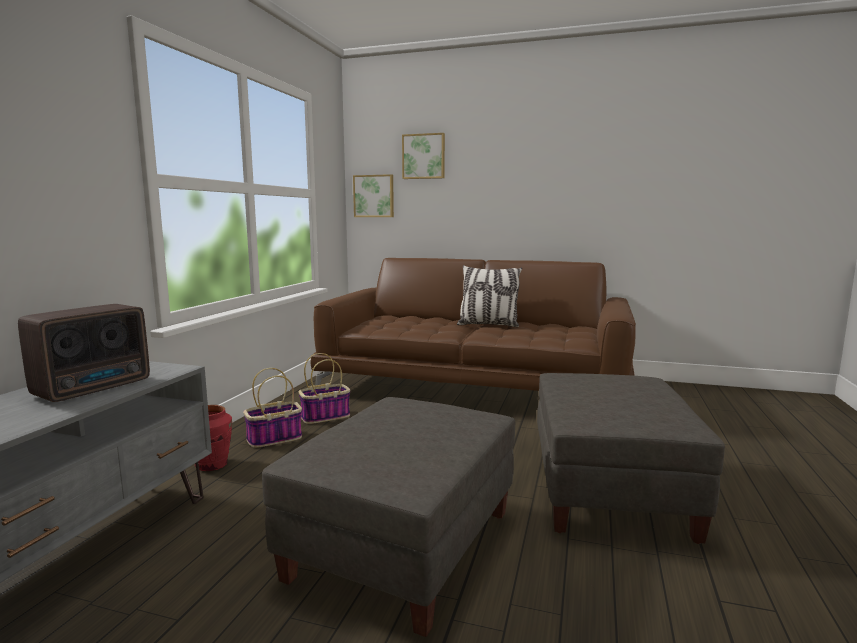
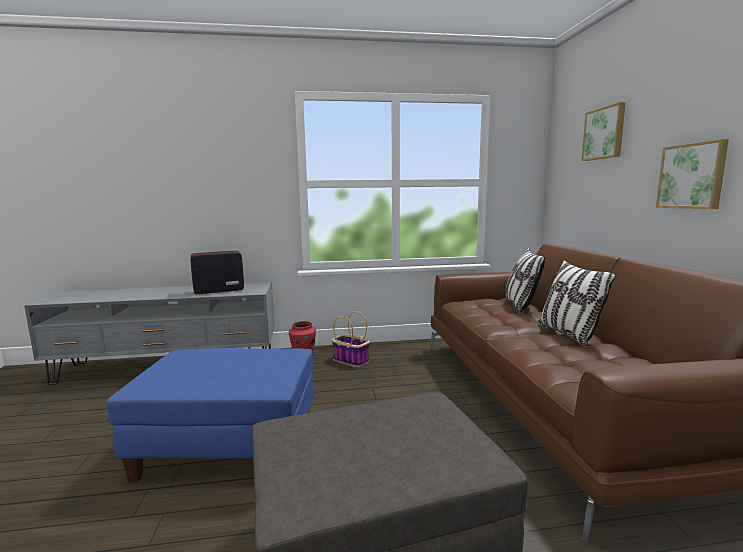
camera: 65 degrees right, 0 degrees up
(96, 388) = (218, 291): radio -> radio turned 150 degrees clockwise
(326, 416) = (401, 362): basket -> none
(374, 196) = (563, 180): picture -> picture (692, 176)
(403, 546) = (230, 446): grey ottoman -> blue ottoman
(407, 319) = (520, 306): none -> pillow

